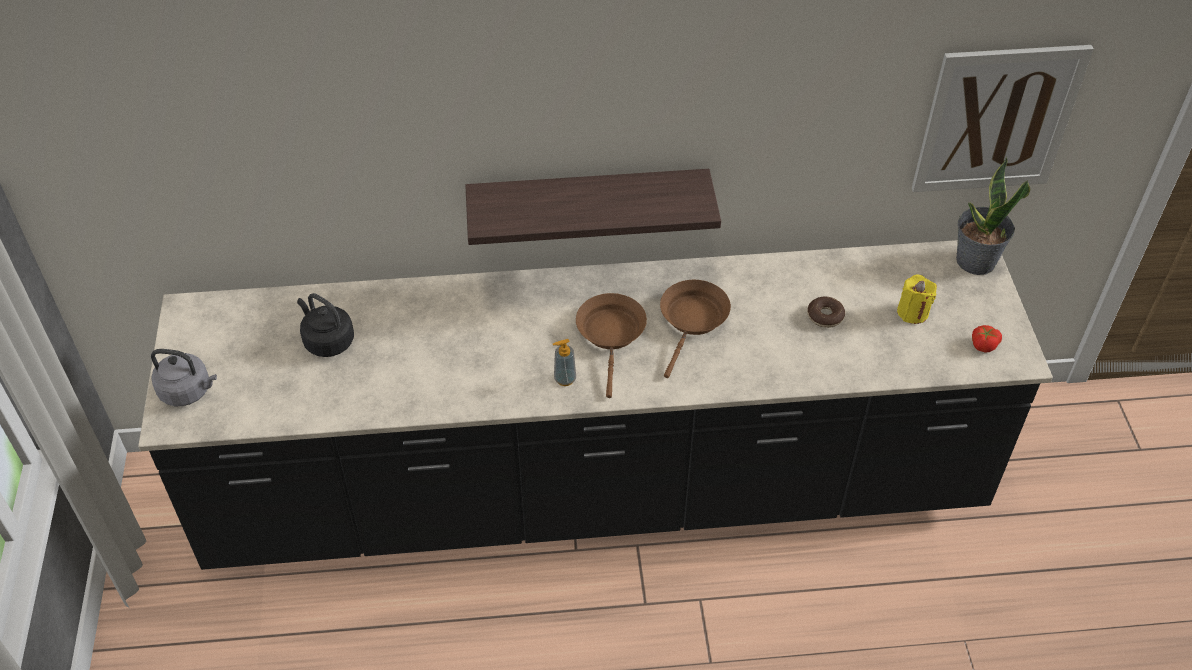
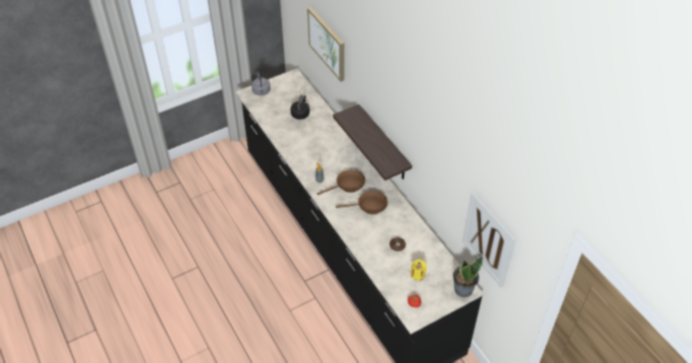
camera: 65 degrees right, 0 degrees up
(289, 128) = (327, 43): none -> picture

